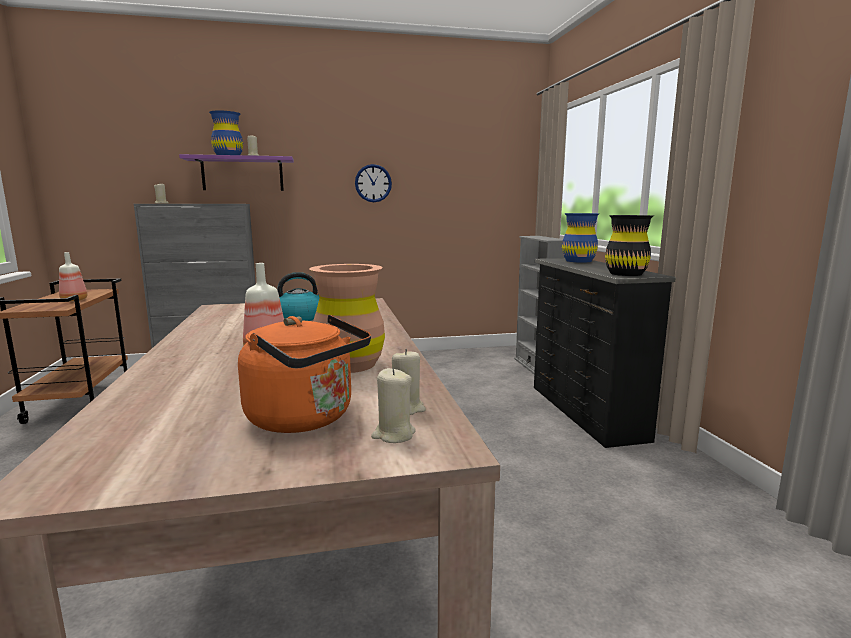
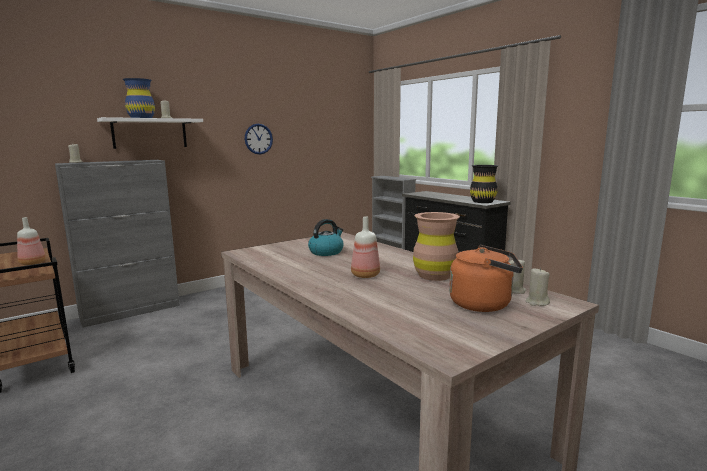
camera: 25 degrees left, 0 degrees up
(242, 174) = (150, 133): purple shelf -> white shelf
(578, 261) = (433, 193): blue vase -> none

